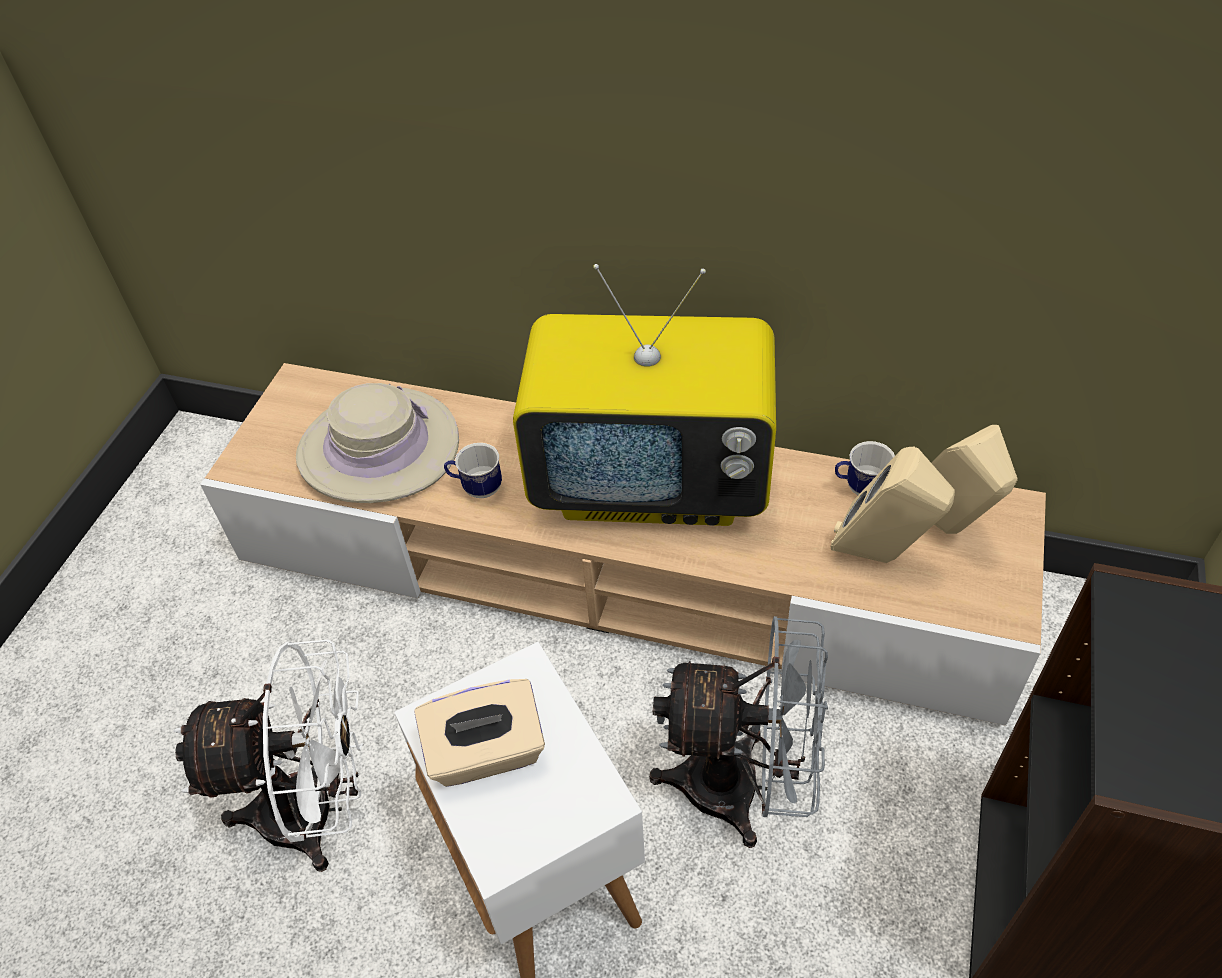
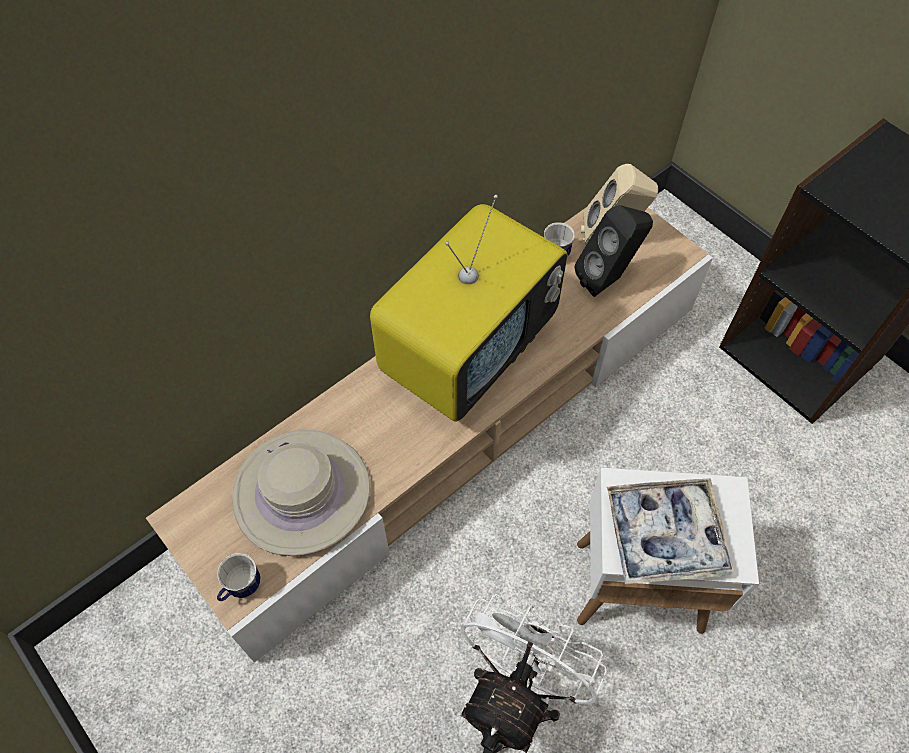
camera: 60 degrees left, 10 degrees up
(477, 488) = (392, 450): mug -> mug (241, 588)
(486, 753) = (665, 535): beige tissue box -> tray
(743, 787) = (647, 450): grey fan -> none
(881, 556) = (608, 279): beige speaker -> black speaker

